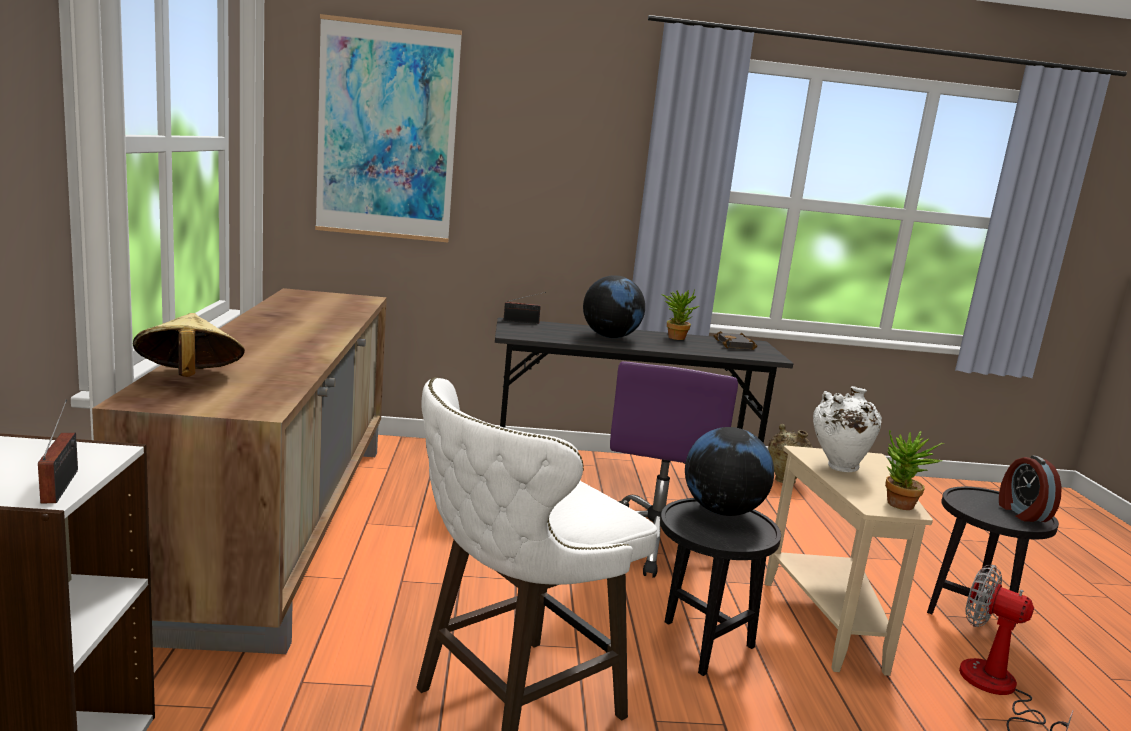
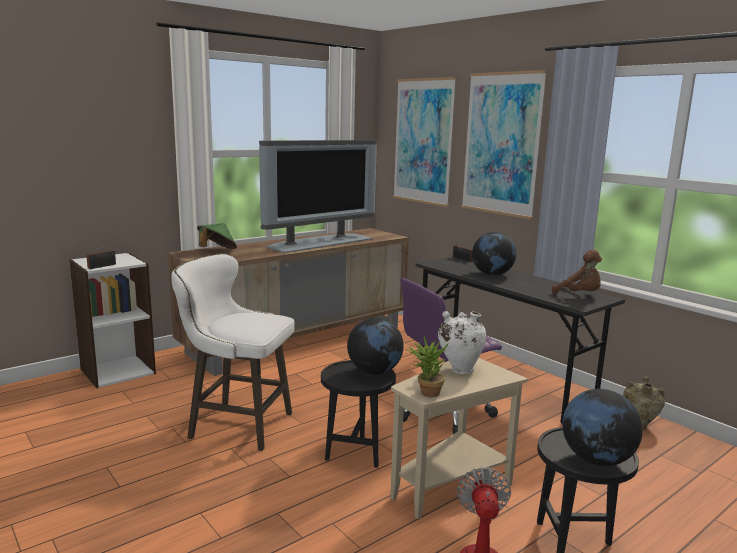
camera: 55 degrees right, 0 degrees up
(189, 379) = (217, 250): beige hat -> green hat
(303, 327) = (319, 242): none -> television
(553, 146) = (501, 144): none -> picture
(675, 337) = (545, 283): potted plant -> none
(736, 345) = (579, 295): black book -> brown plush toy
(1022, 513) = (596, 459): alarm clock -> globe

